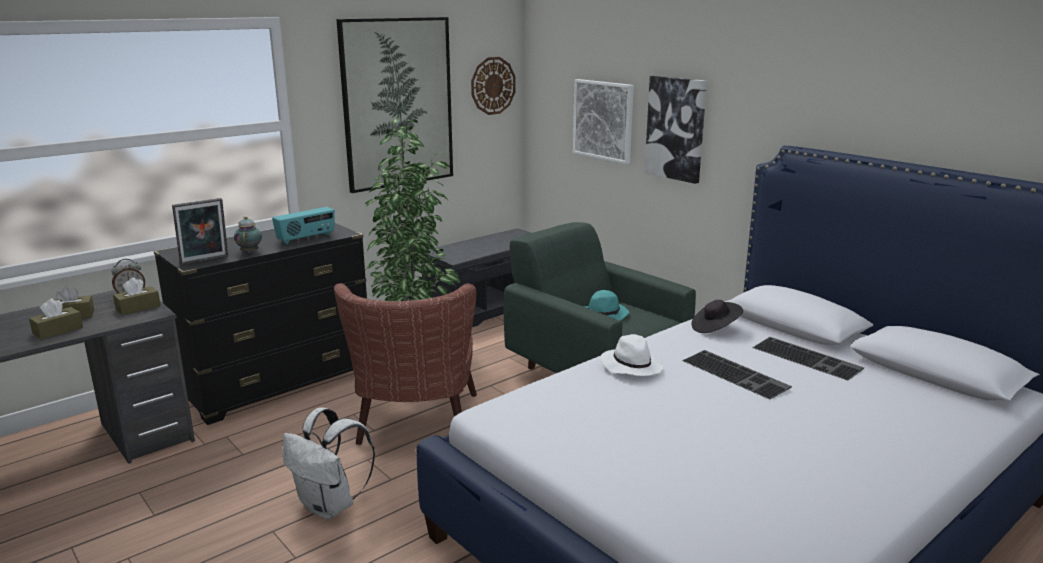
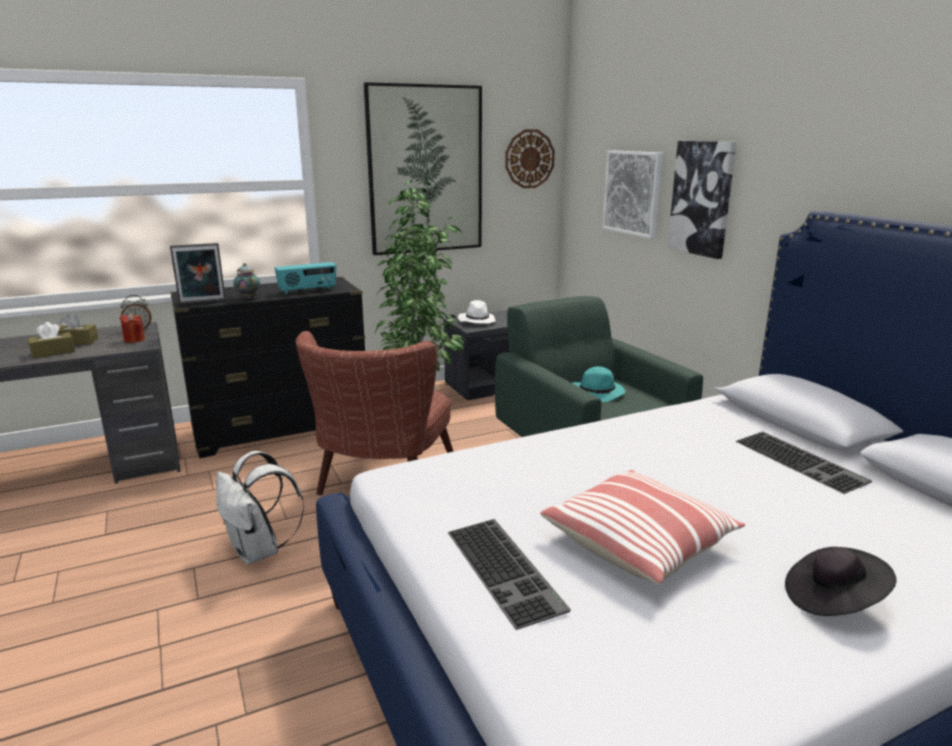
camera: 15 degrees right, 0 degrees up
(138, 307) = (134, 340): brown tissue box -> red candle
(250, 252) = (248, 298): teapot -> teapot turned 45 degrees counterclockwise
(631, 366) = (577, 445): white hat -> white hat (476, 321)
(715, 328) = (700, 416): black hat -> black hat (832, 600)
(721, 439) = (639, 543): none -> pillow
(737, 374) = (699, 468): keyboard -> keyboard (507, 569)

